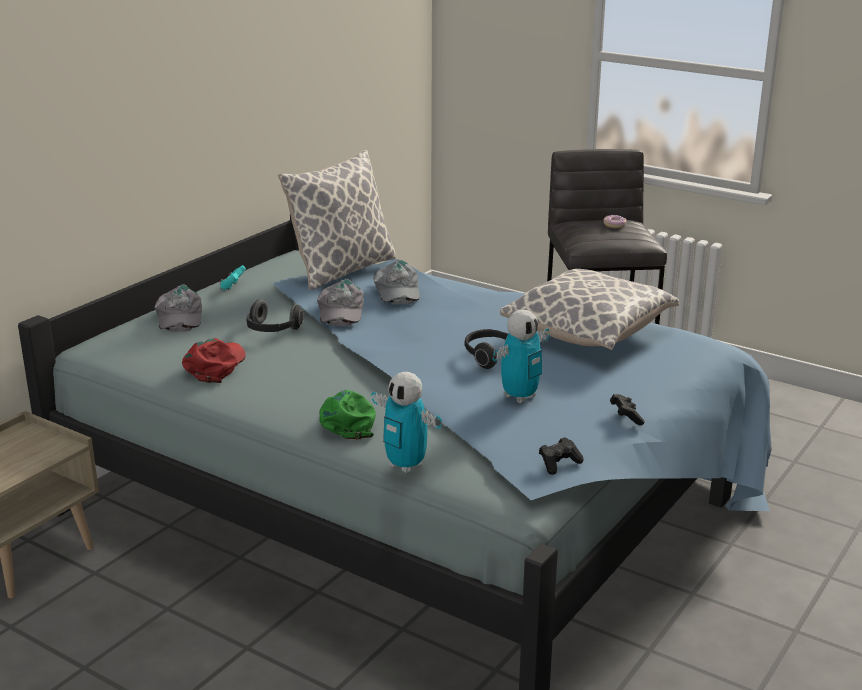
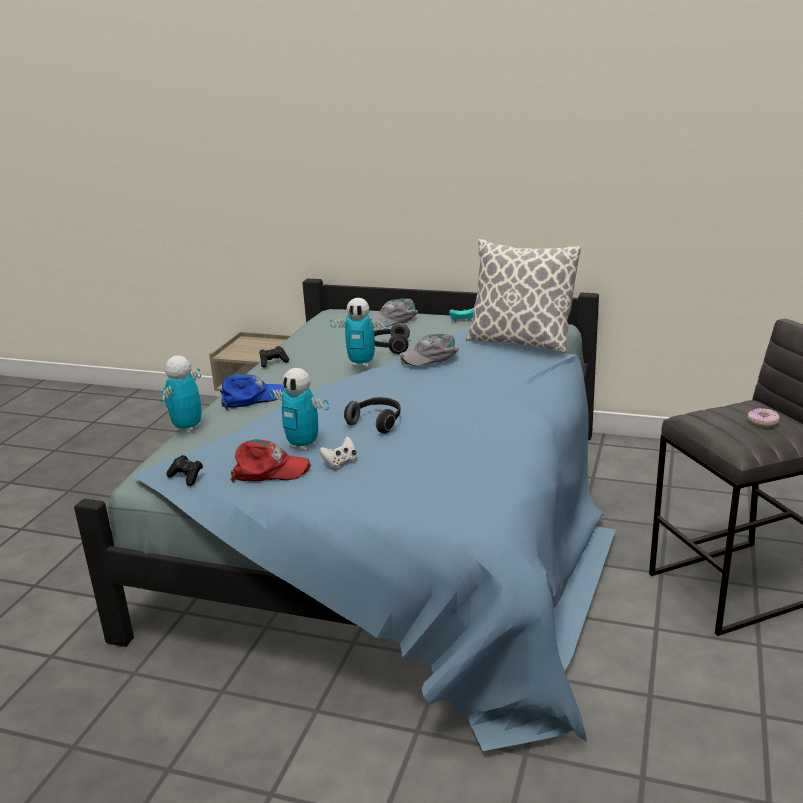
camera: 75 degrees right, 0 degrees up
(216, 366) = (319, 345): red cap -> red cap (269, 470)
(323, 345) = (362, 364): none -> toy robot
(348, 420) = (251, 397): green cap -> blue cap
(396, 291) = (491, 366): grey cap -> none
(571, 383) = (340, 462): none -> white game controller
(588, 333) = (459, 456): pillow -> none
(625, 417) = (281, 495): black game controller -> black game controller (273, 362)

